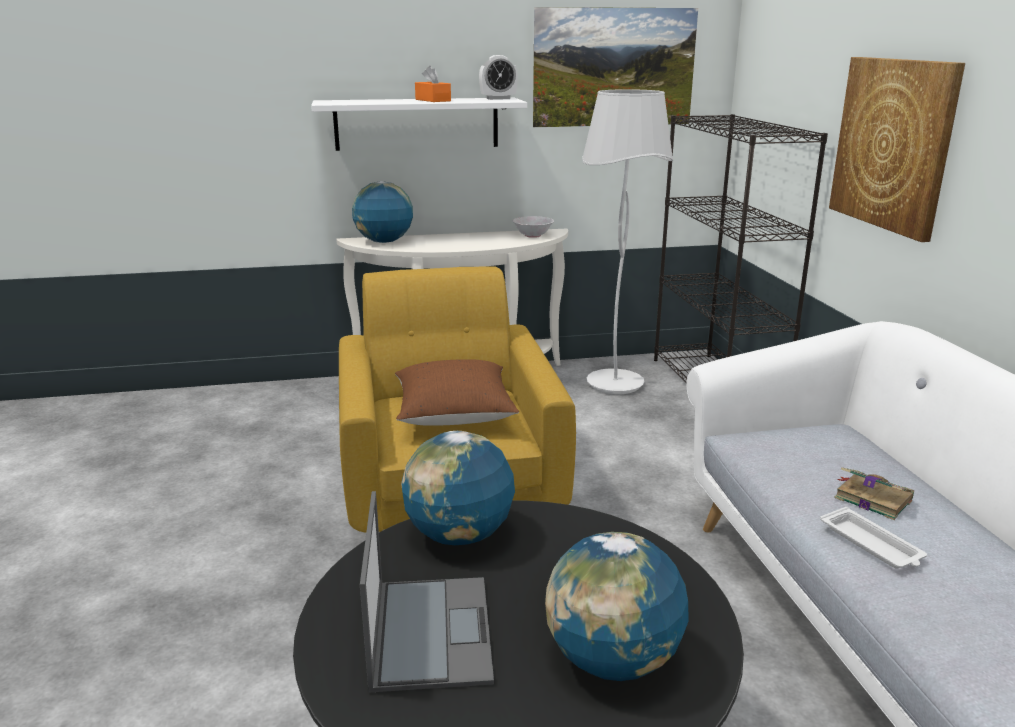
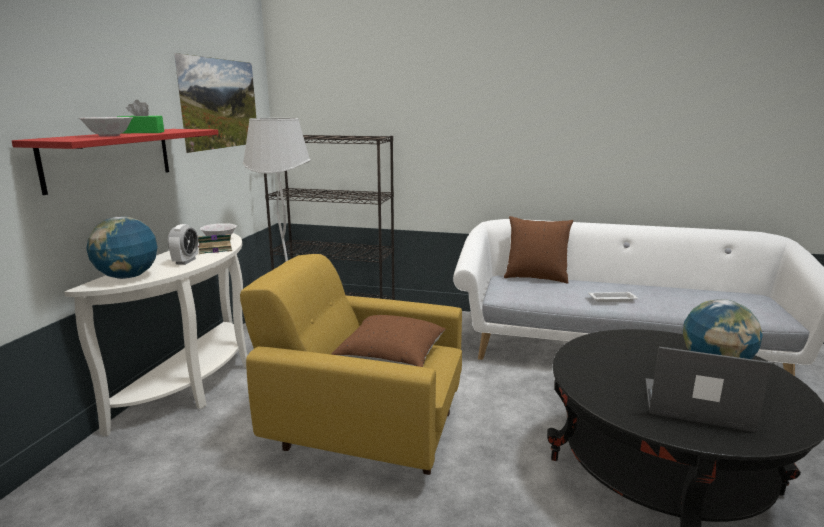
camera: 65 degrees left, 5 degrees down
(379, 101) = (109, 135): none -> white bowl
(417, 124) = (110, 158): white shelf -> red shelf
(433, 100) = (142, 132): orange tissue box -> green tissue box
(459, 535) = (593, 378): globe -> none
(498, 99) = (178, 129): alarm clock -> alarm clock (185, 261)
(871, 498) = (575, 289): book -> book (214, 249)
(885, 457) = (536, 277): none -> brown pillow
(893, 144) = (447, 136): picture -> none

